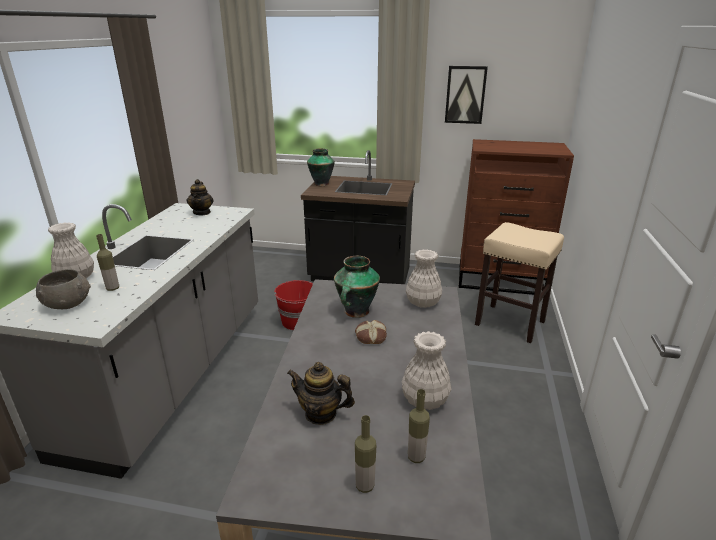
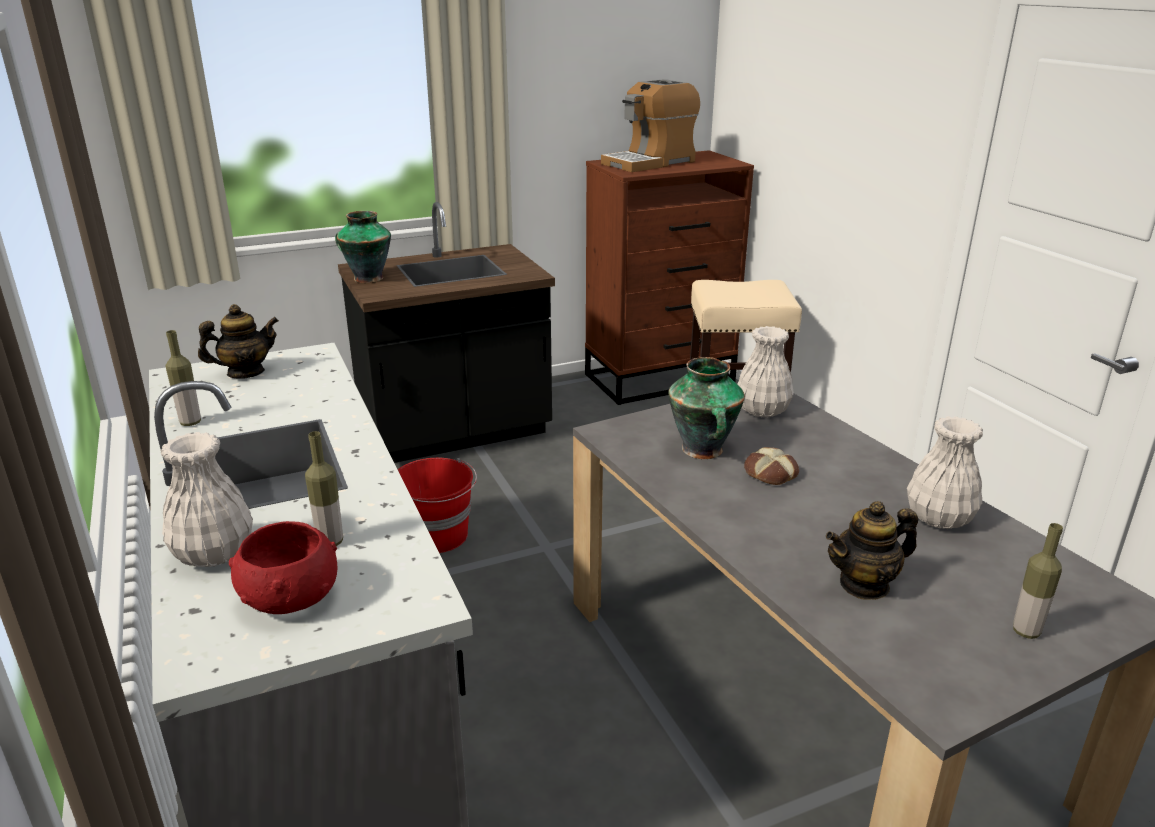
camera: 35 degrees left, 0 degrees up
(67, 303) = (290, 597): grey bowl -> red bowl
(202, 212) = (245, 373): teapot -> teapot turned 75 degrees counterclockwise
(416, 457) = (1022, 578): bottle -> bottle (190, 422)
(465, 95) = (564, 89): picture -> none
(507, 145) = (650, 163): none -> coffee machine

